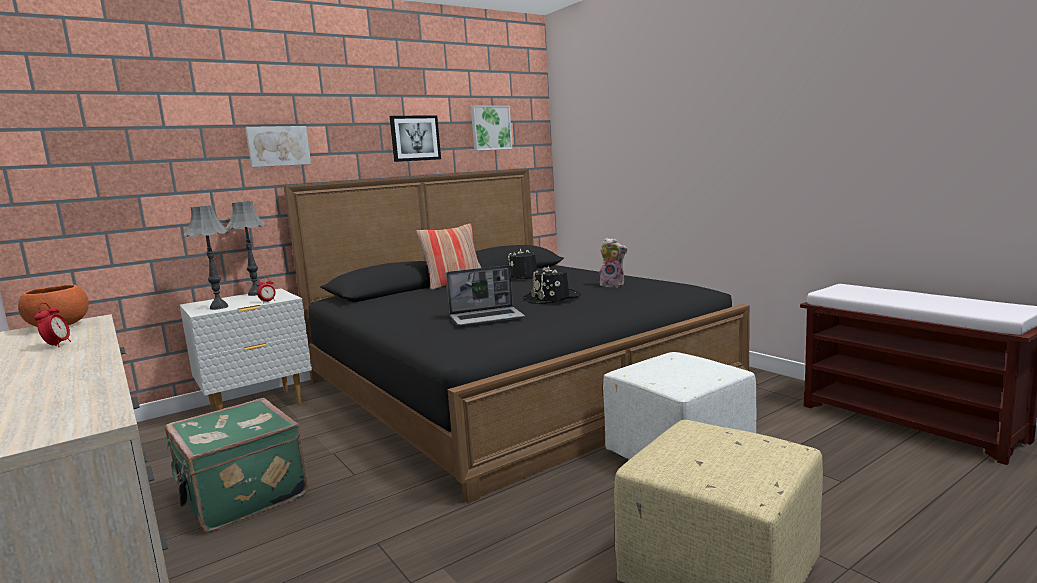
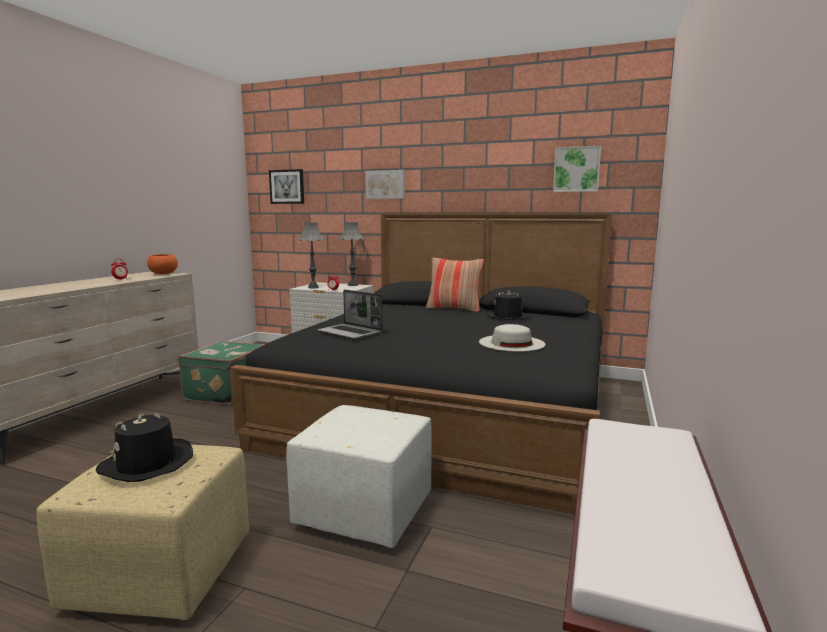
camera: 55 degrees right, 0 degrees up
(415, 138) = (492, 179): picture -> picture (287, 187)
(552, 298) = (431, 336): black hat -> black hat (147, 464)
(613, 285) = (511, 343): plush toy -> white hat

